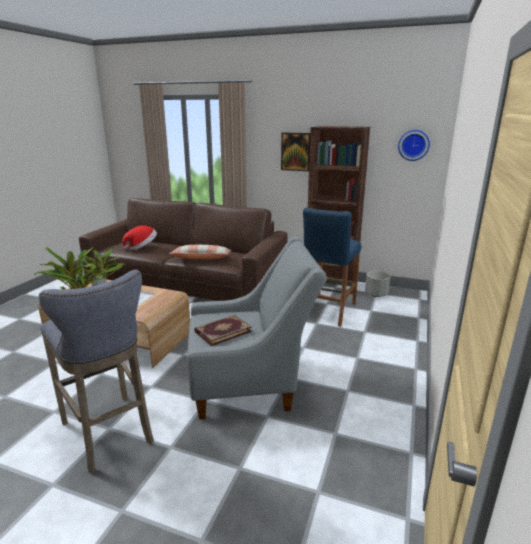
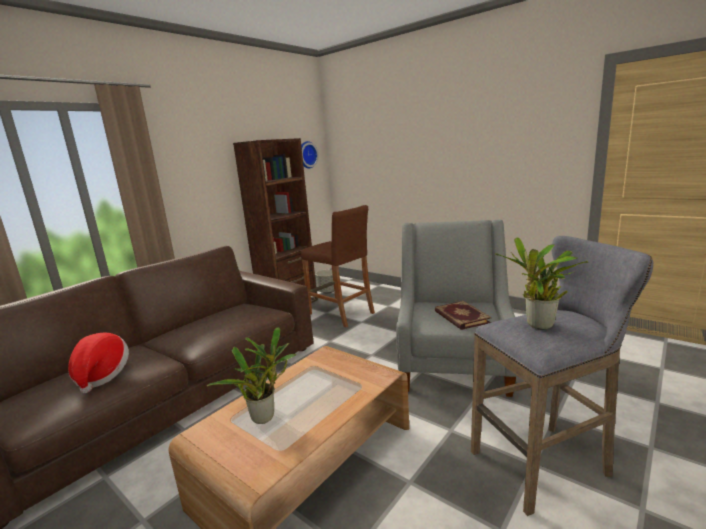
camera: 70 degrees left, 5 degrees down
(201, 258) = (228, 327): pillow -> none
(295, 151) = (213, 175): picture -> none
(328, 310) = (340, 313): blue stool -> brown stool

